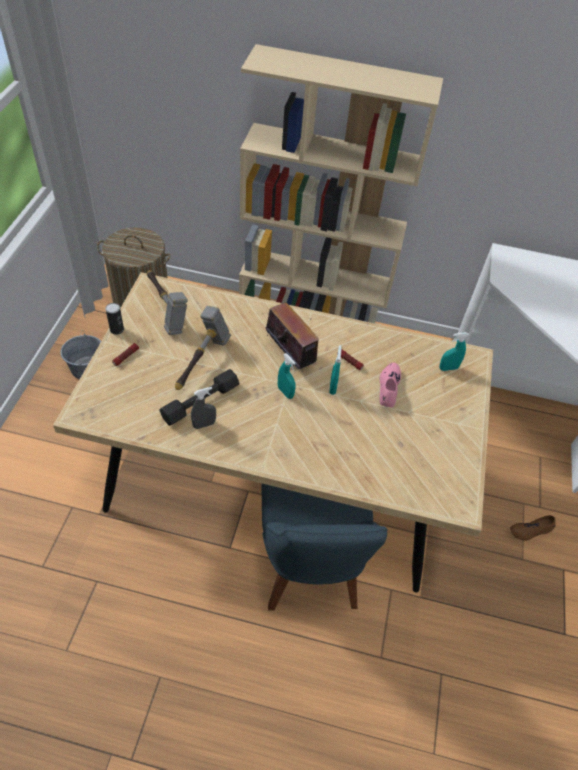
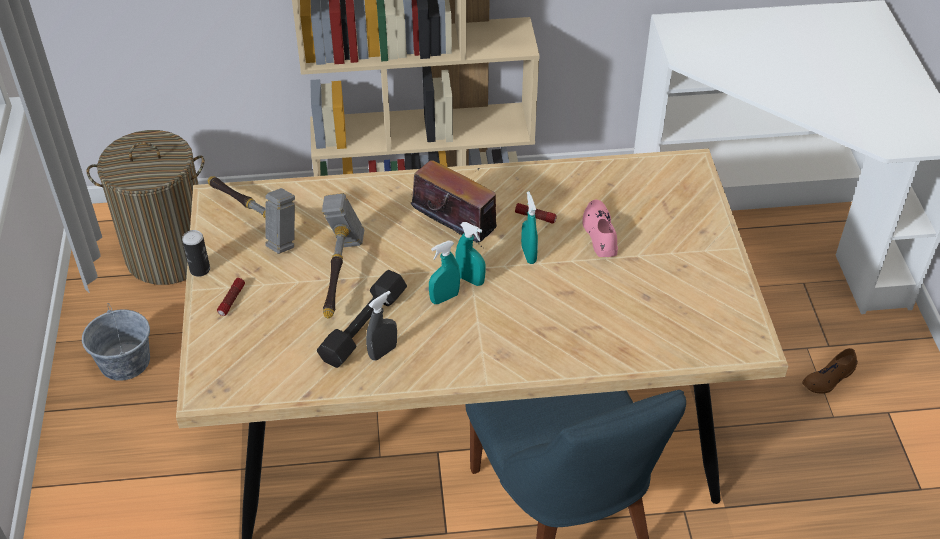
camera: 15 degrees left, 5 degrees down
(448, 368) = (663, 187): turquoise spray bottle -> turquoise spray bottle (444, 298)

